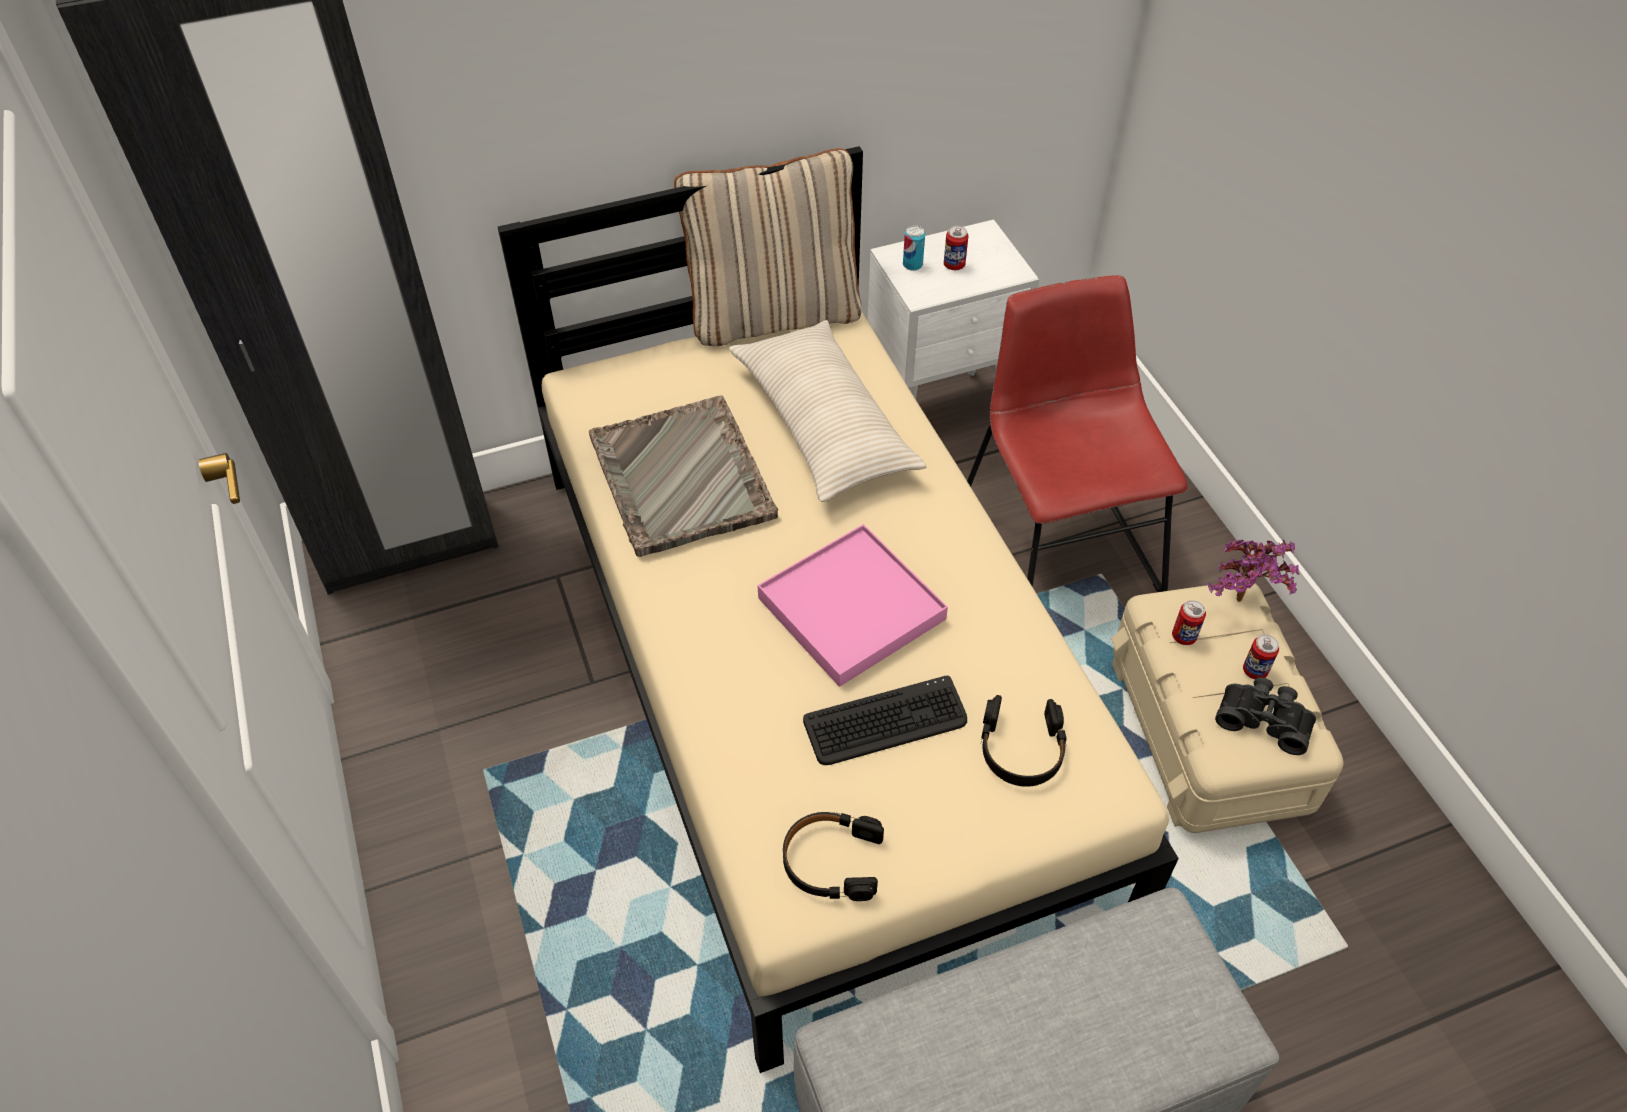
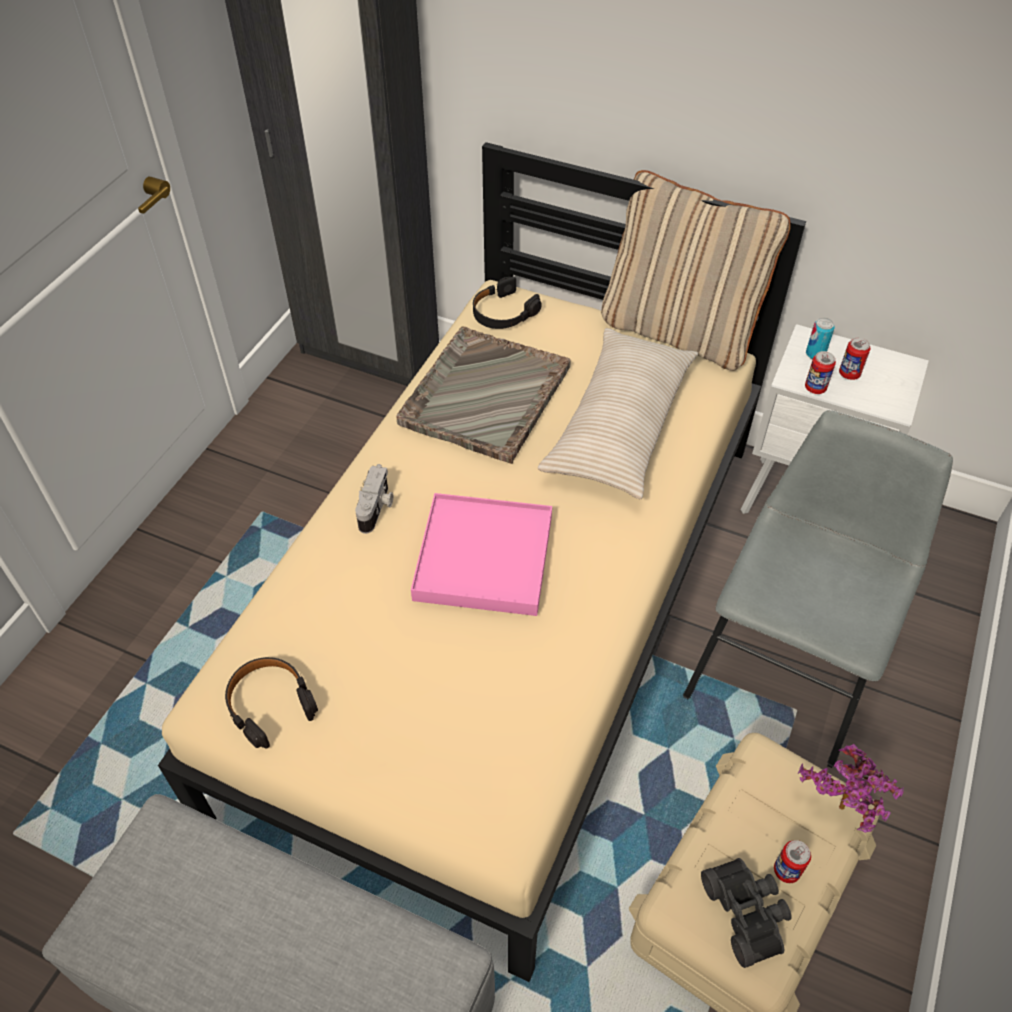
camera: 45 degrees right, 0 degrees up
(711, 639) = (377, 508): none -> camera
(886, 722) = (412, 649): keyboard -> none
(1021, 749) = (475, 746): black headphones -> black headphones (503, 312)
(1056, 541) = (788, 659): red chair -> grey chair
(1183, 637) = (757, 794): can -> can (815, 388)

